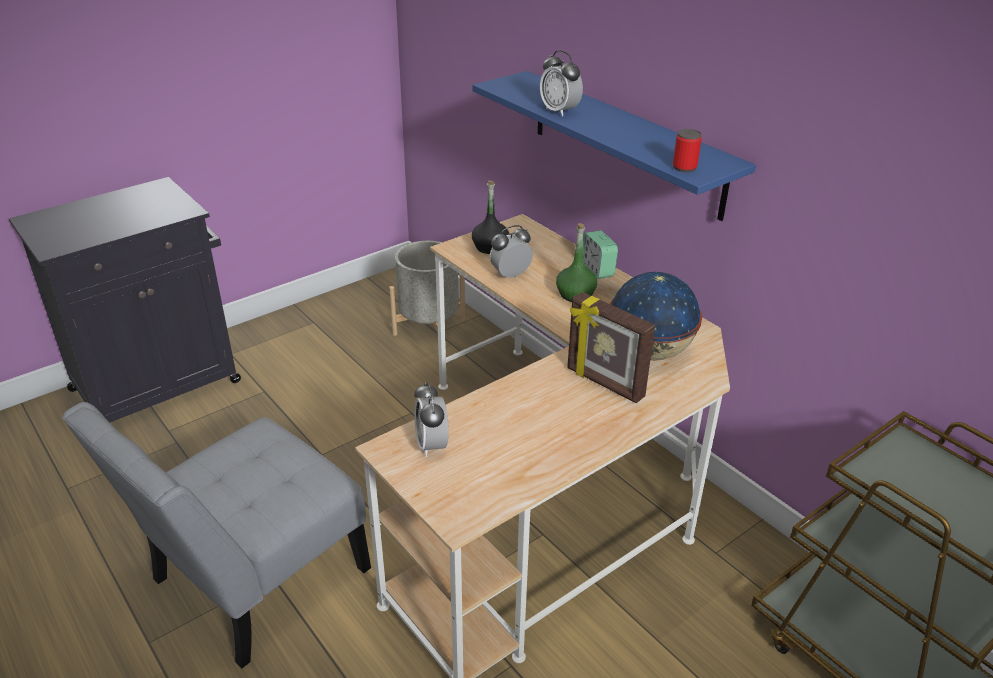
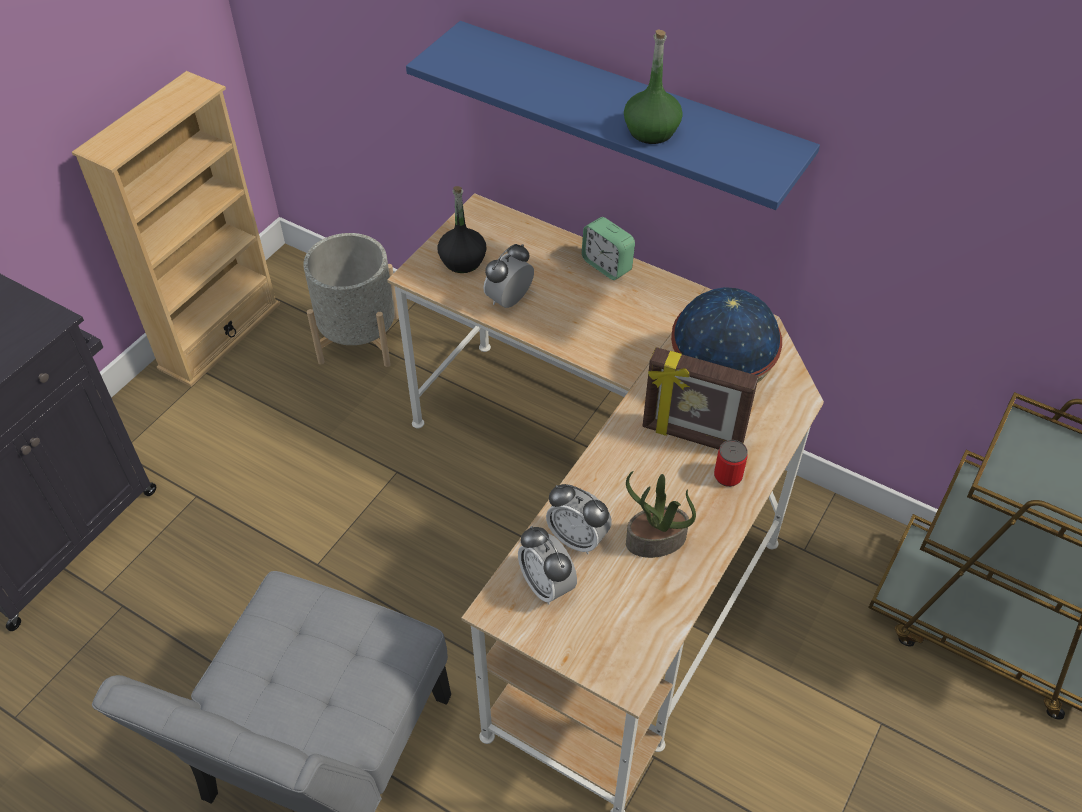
camera: 20 degrees left, 15 degrees up
(335, 304) = (220, 336): none -> beige bookcase
(535, 440) = (655, 541): none -> potted plant
(559, 111) = (547, 97): alarm clock -> alarm clock (577, 538)
(575, 294) = (599, 310): green bottle -> green bottle (651, 131)
(684, 167) = (746, 171): can -> can (727, 476)

